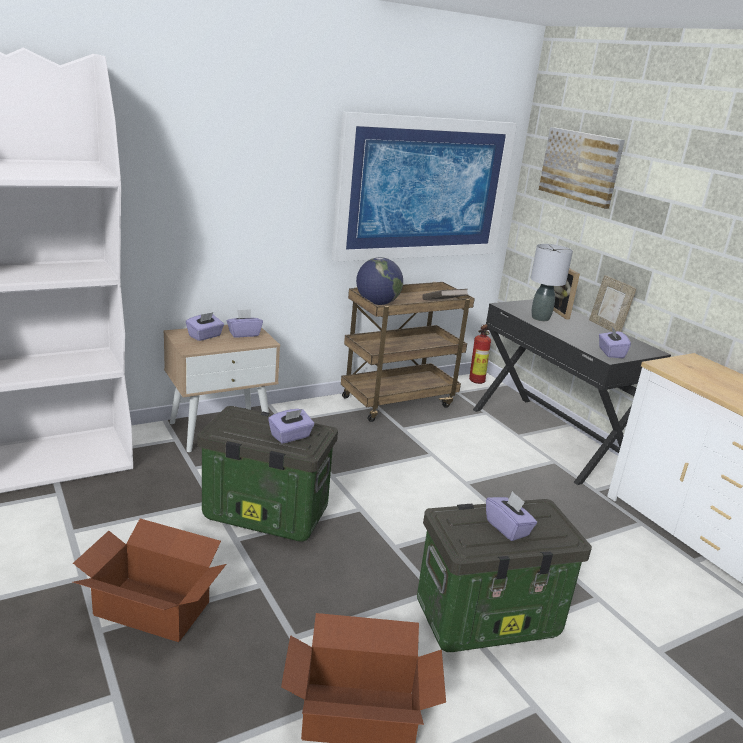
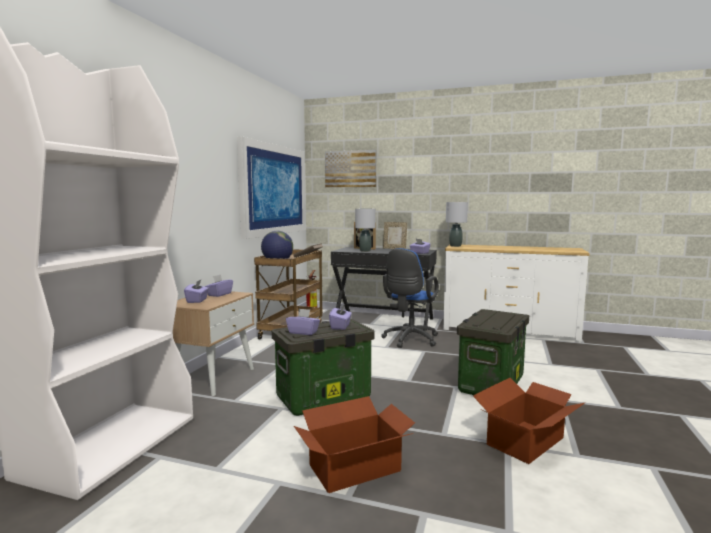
camera: 40 degrees left, 15 degrees down
(508, 528) = (497, 319): purple tissue box -> purple tissue box (303, 332)
(519, 488) = (409, 340): none -> blue office chair
(681, 362) = (455, 246): none -> grey table lamp

